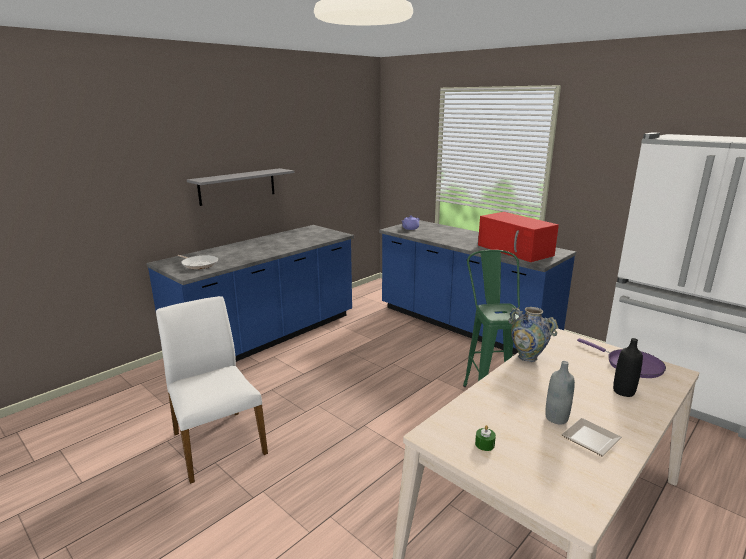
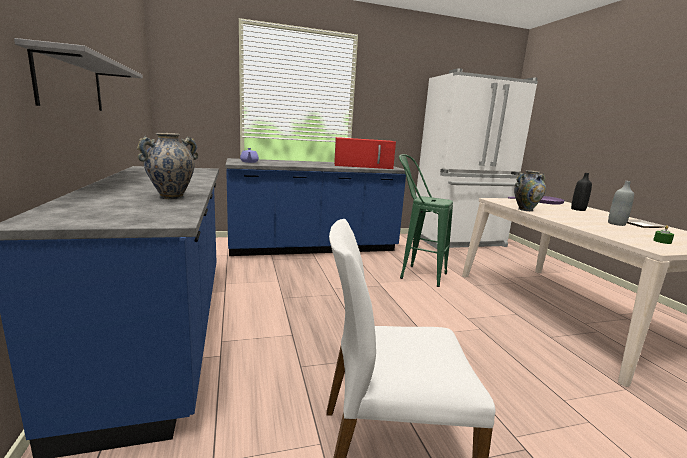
camera: 60 degrees left, 5 degrees down
(199, 264) = (134, 209): frying pan -> none
(235, 259) = (171, 197): none -> vase

